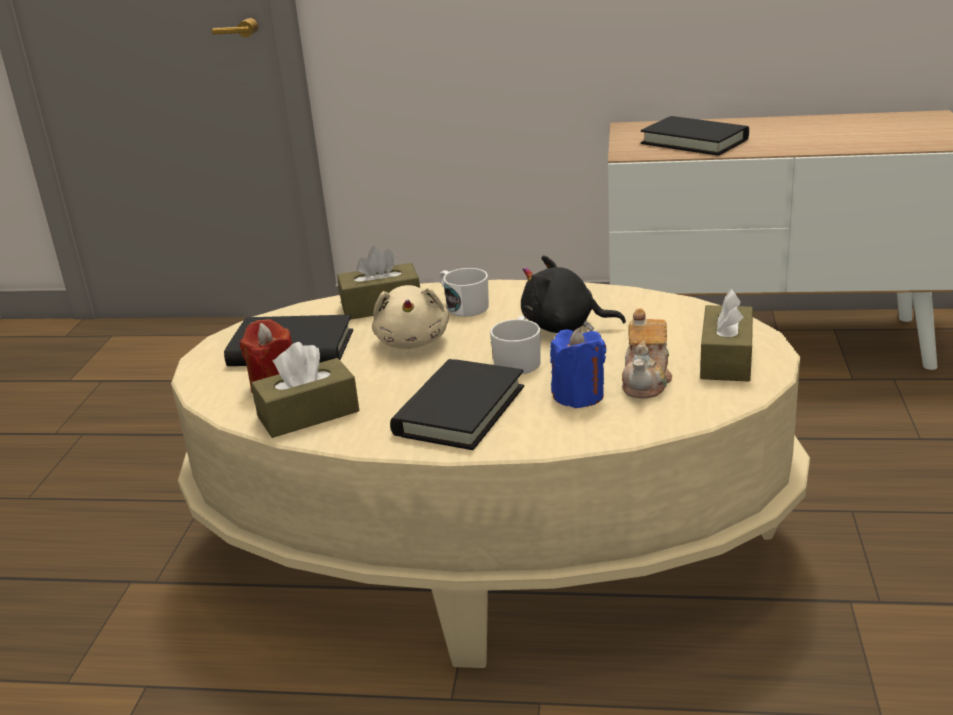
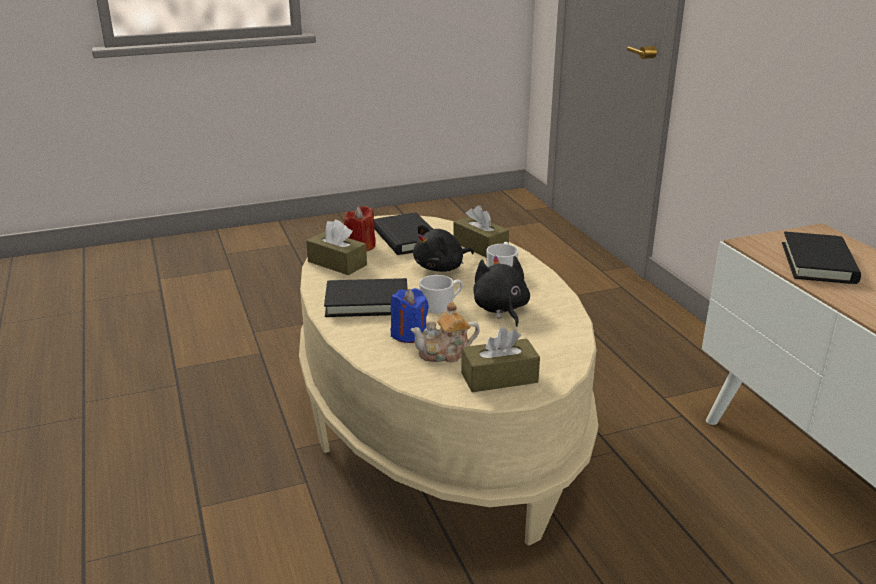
camera: 60 degrees right, 0 degrees up
(413, 341) = (441, 267): beige plush toy -> black plush toy

